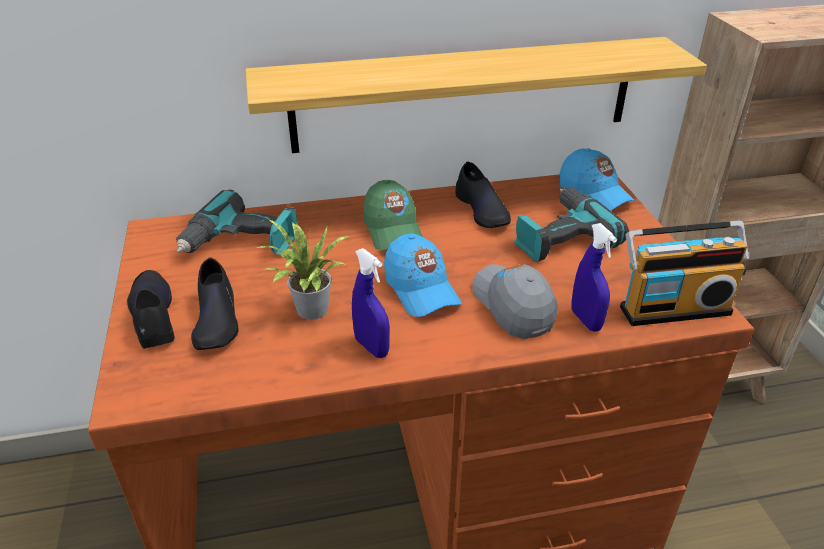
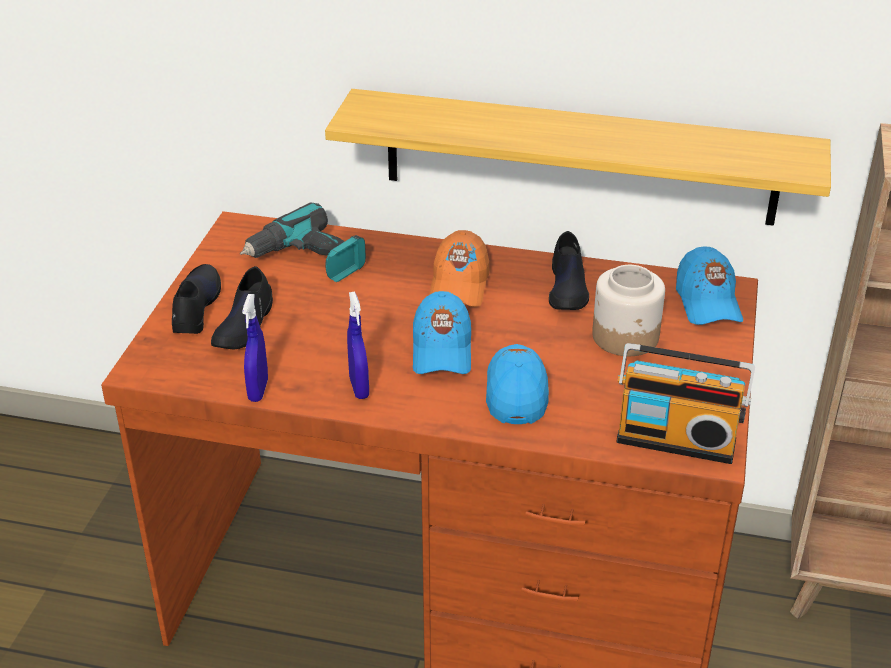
camera: 25 degrees right, 0 degrees up
(309, 312) = (327, 341): potted plant -> none
(392, 230) = (459, 285): green cap -> orange cap
(513, 306) = (516, 391): grey cap -> blue cap
(559, 236) = (626, 337): power drill -> jar
(586, 320) = (576, 424): blue spray bottle -> blue spray bottle (258, 390)

